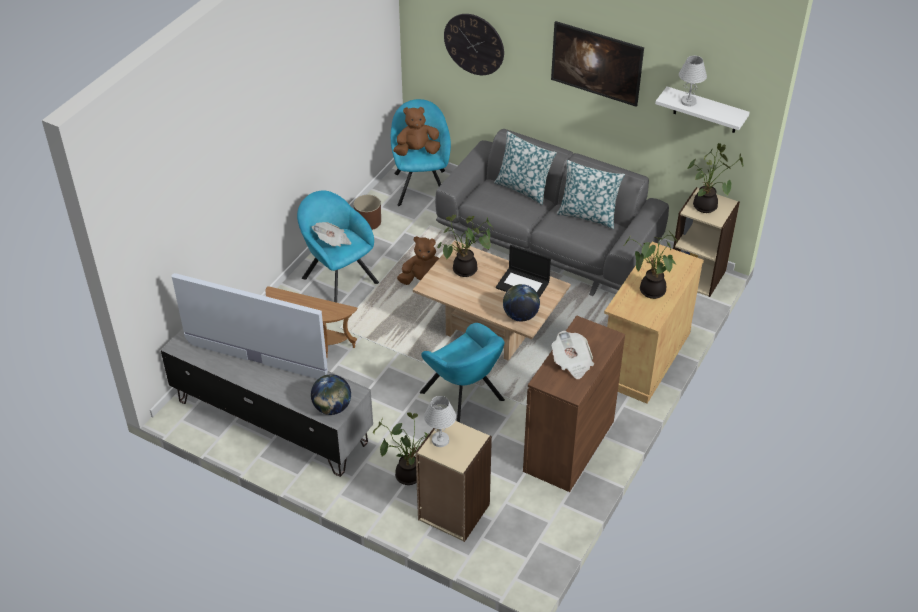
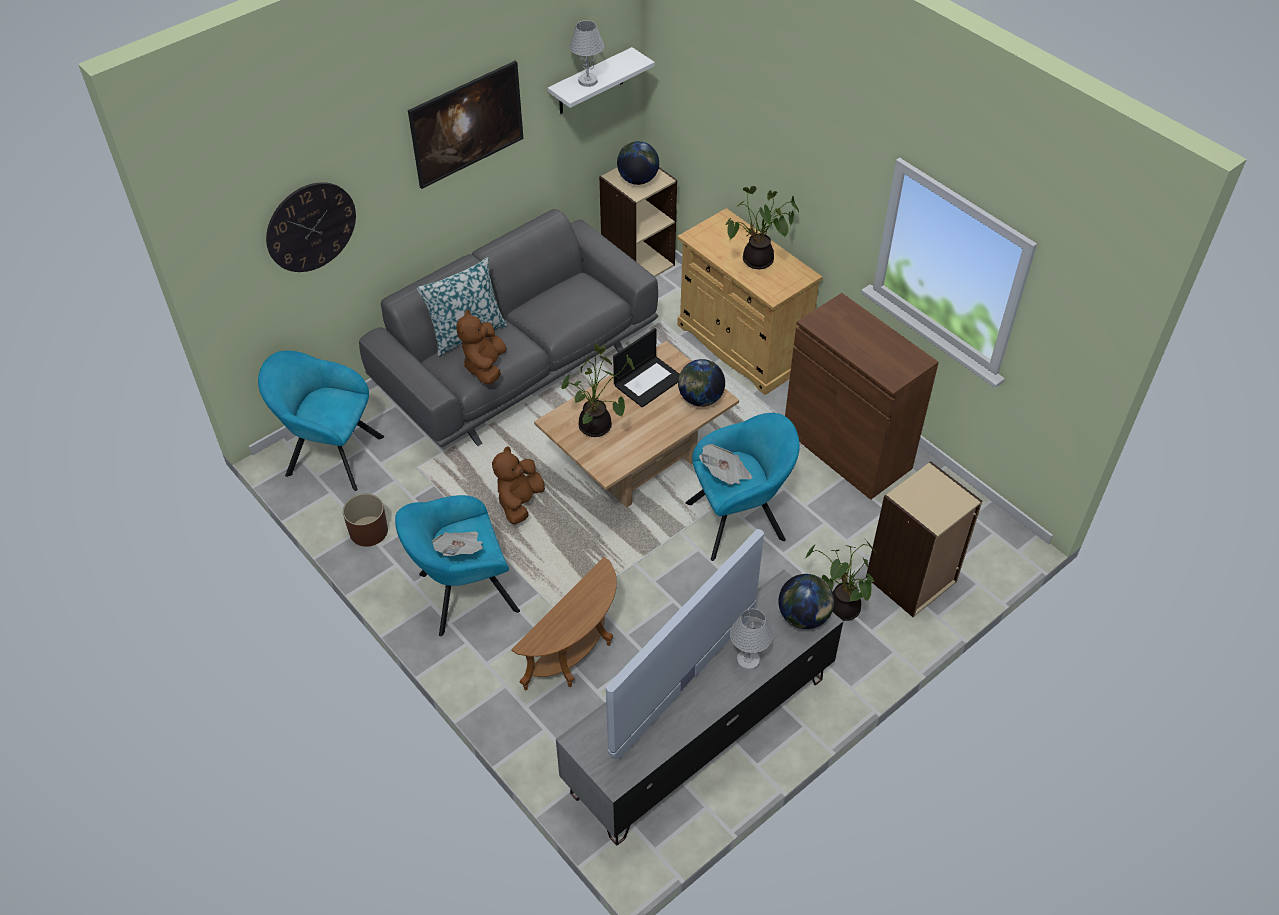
camera: 70 degrees left, 5 degrees up
(417, 151) = (325, 413): brown plush toy -> brown plush toy (485, 367)
(440, 440) = (923, 508): white table lamp -> white table lamp (747, 660)
(572, 363) = (872, 347): newspaper -> newspaper (725, 474)
(588, 215) = (550, 292): pillow -> none
(706, 207) = (638, 180): potted plant -> globe

